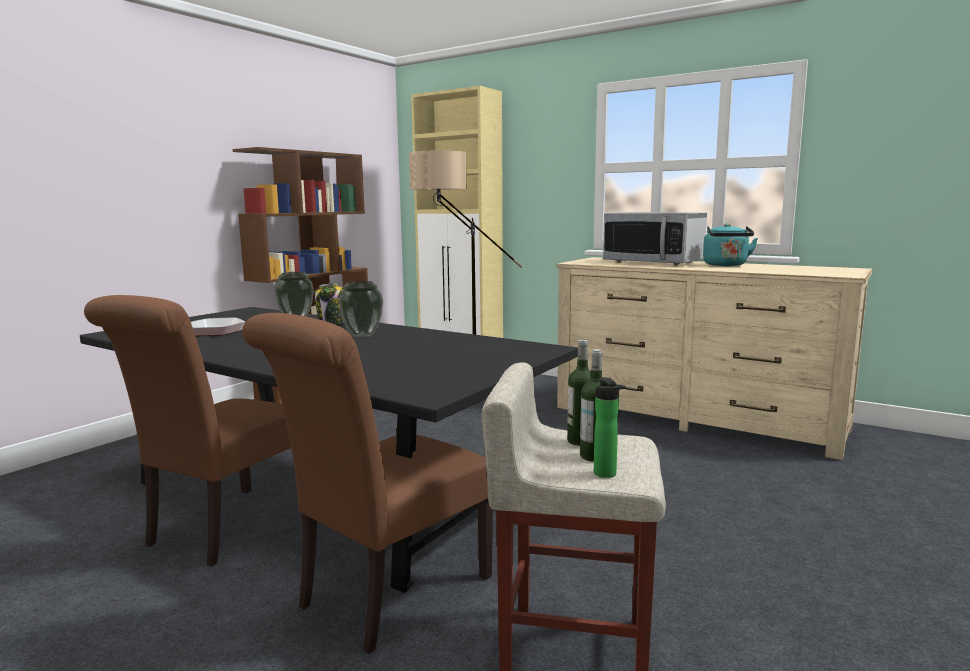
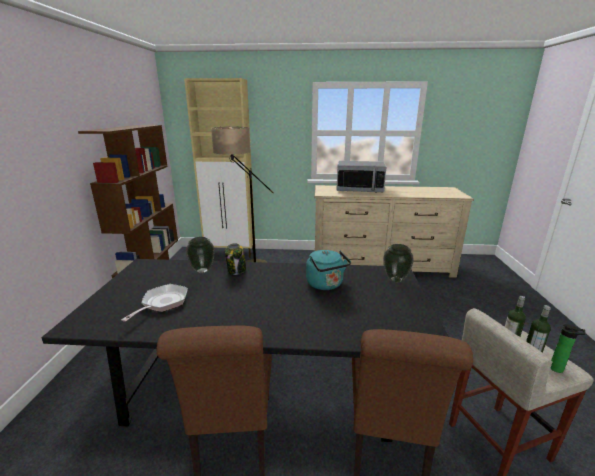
camera: 30 degrees left, 10 degrees up
(363, 336) = (282, 282): vase -> vase (395, 279)
(726, 265) = (397, 190): turquoise kettle -> turquoise kettle (326, 285)

